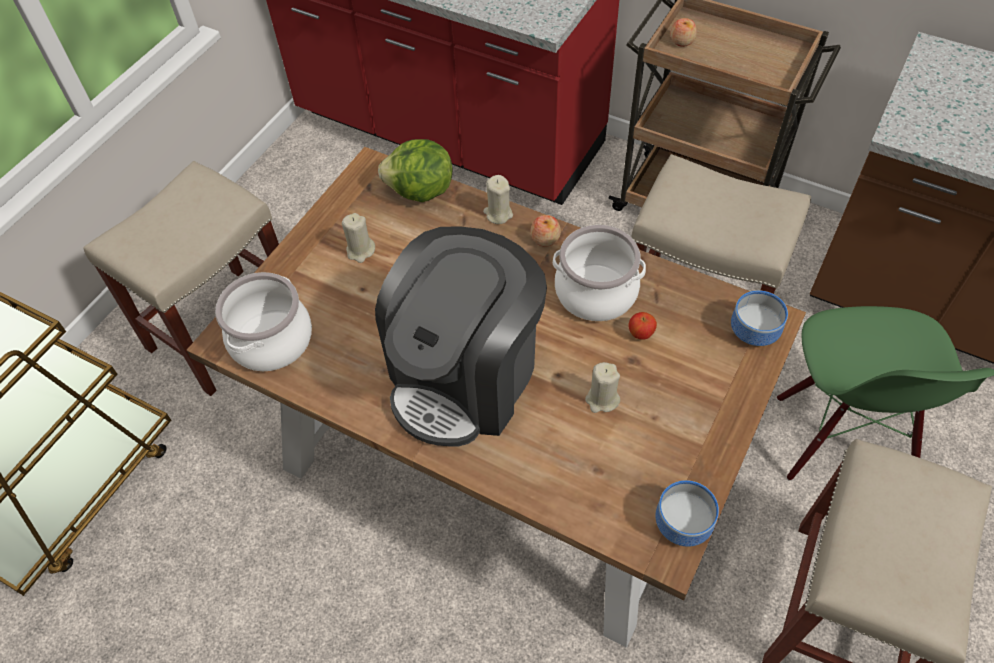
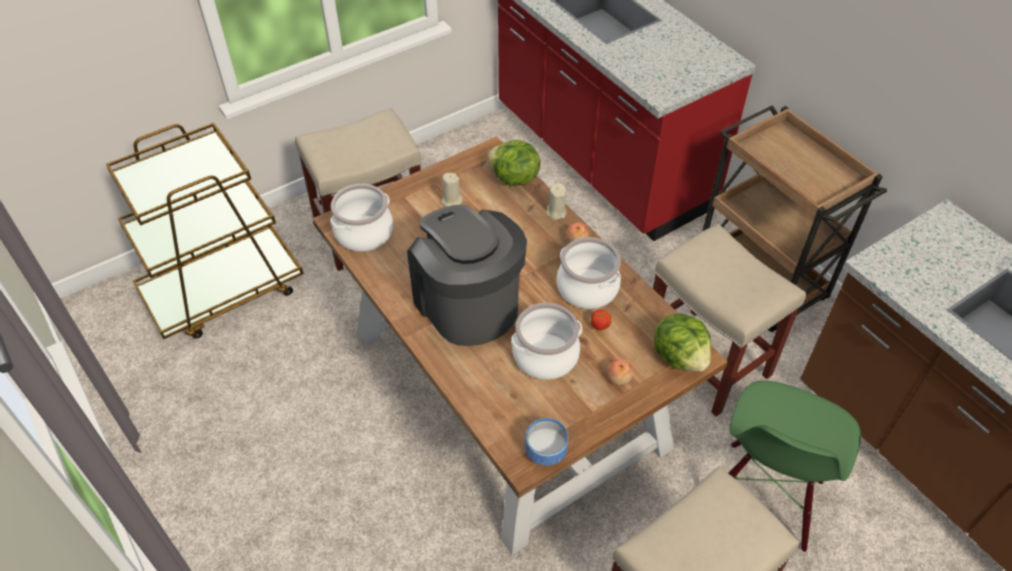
camera: 25 degrees right, 5 degrees down
(465, 376) = (467, 304): coffee machine -> coffee machine turned 90 degrees clockwise
(602, 399) = (545, 355): beige candle -> cooking pot
(682, 41) = (766, 144): apple -> apple (619, 378)
(753, 329) = (680, 356): bowl -> lettuce

